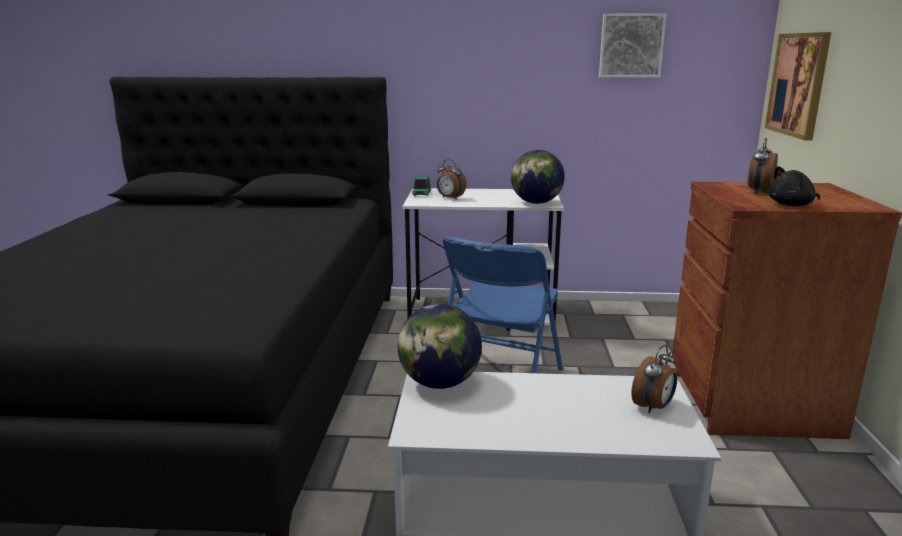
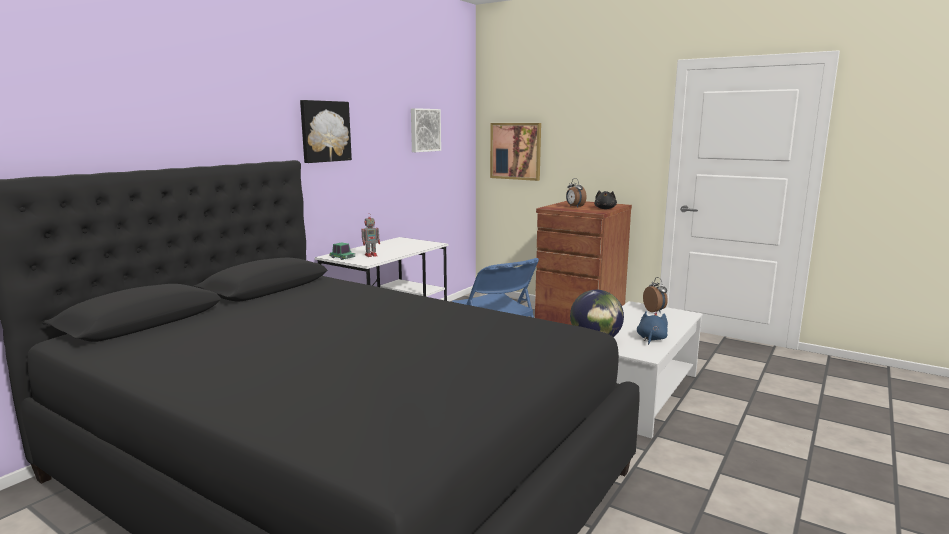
camera: 60 degrees left, 5 degrees down
(441, 45) = (324, 131): none -> picture
(450, 198) = (371, 255): alarm clock -> toy robot
(496, 424) = (651, 339): none -> blue plush toy
(536, 203) = (426, 244): globe -> none

